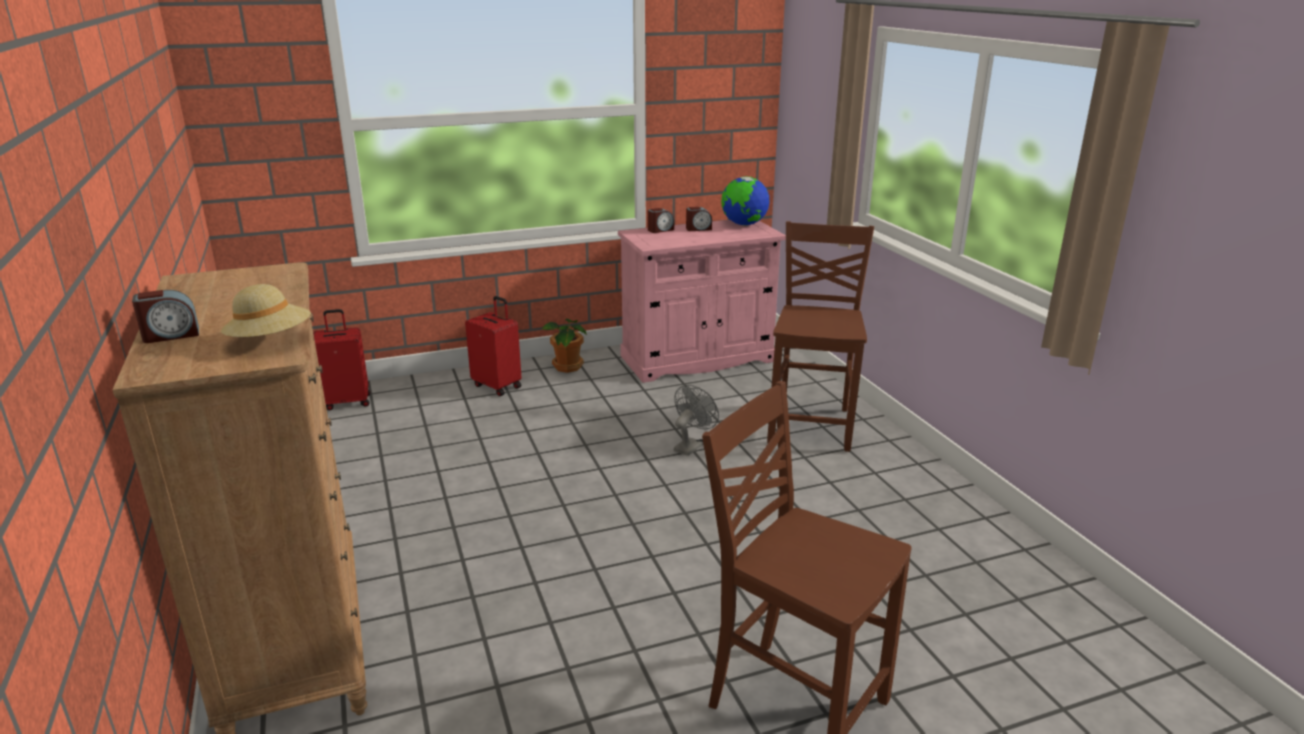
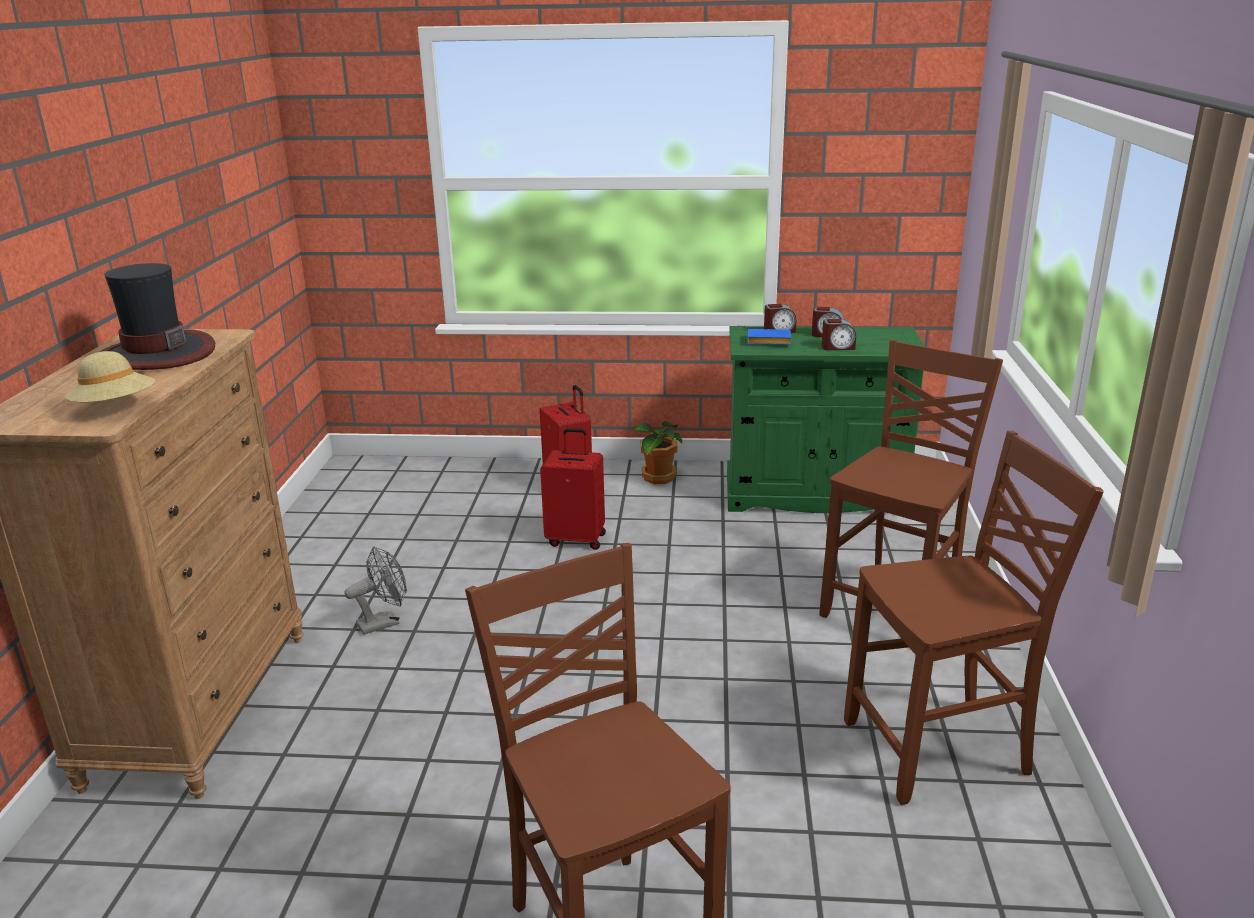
camera: 25 degrees right, 0 degrees up
(171, 335) = (54, 389): alarm clock -> alarm clock (838, 347)
(234, 293) = (155, 354): none -> hat
(347, 402) = (414, 476): red suitcase -> red suitcase (576, 539)
(660, 239) = (767, 342): none -> blue book
(691, 445) = (727, 598): grey fan -> grey fan (384, 622)
(698, 359) = (815, 494): pink cabinet -> green cabinet
(744, 224) = (890, 335): globe -> none
(912, 513) = (940, 750): none -> brown chair

